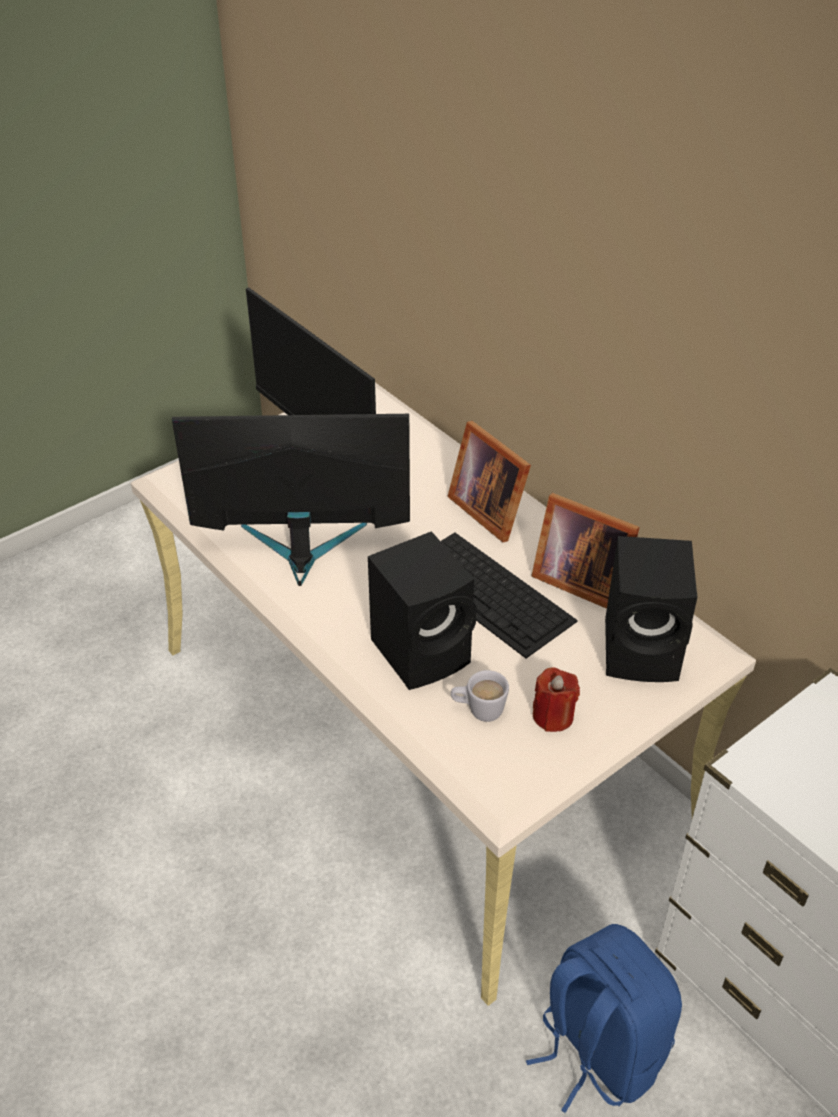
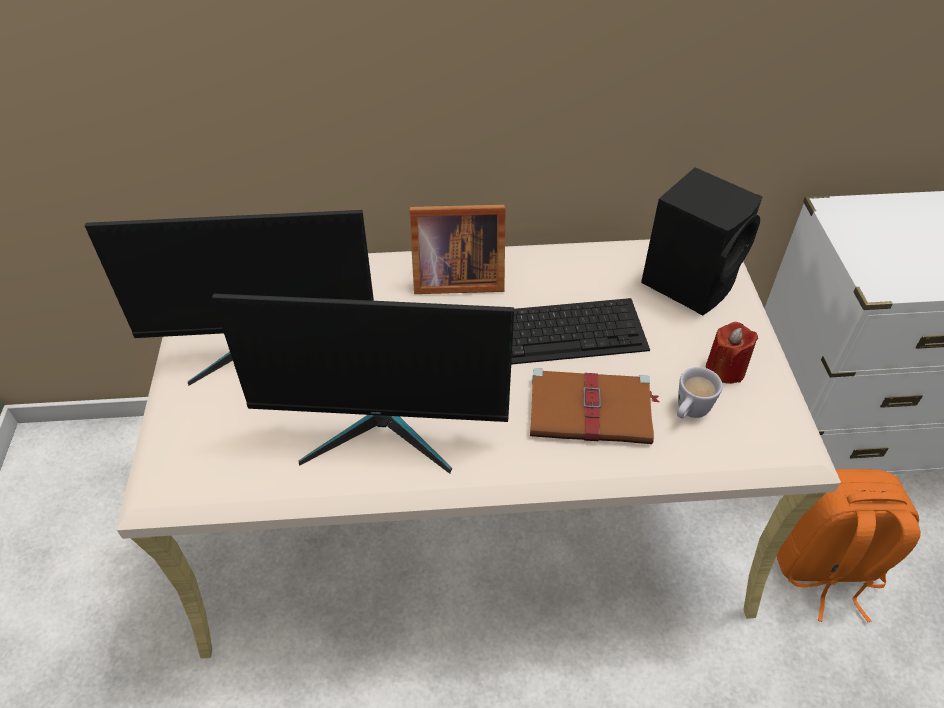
camera: 55 degrees left, 5 degrees up
(301, 549) = (382, 430): monitor -> monitor turned 120 degrees counterclockwise
(424, 651) = (592, 410): black speaker -> brown book
(579, 579) = (585, 273): picture frame -> none
(597, 1049) = (825, 569): blue backpack -> orange backpack

